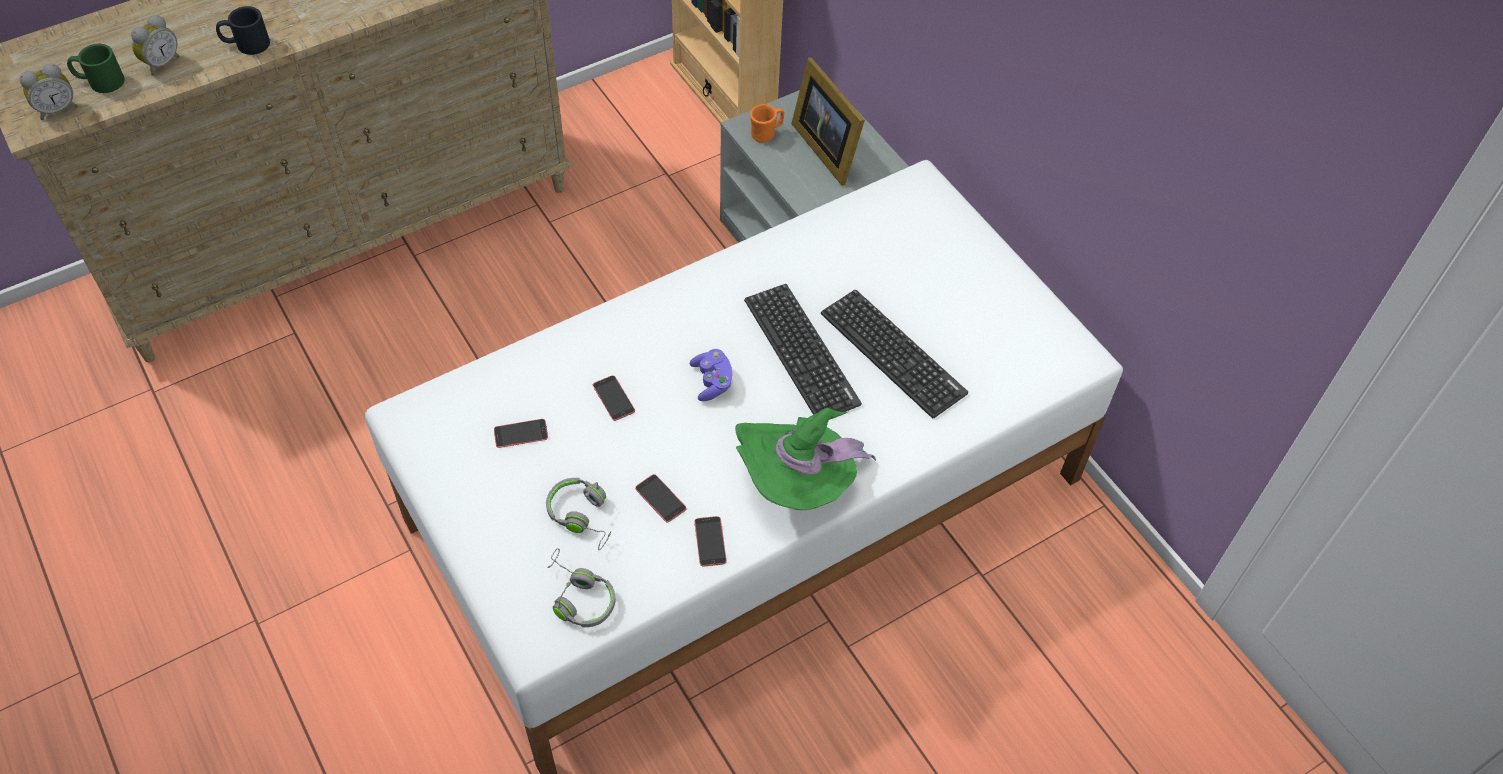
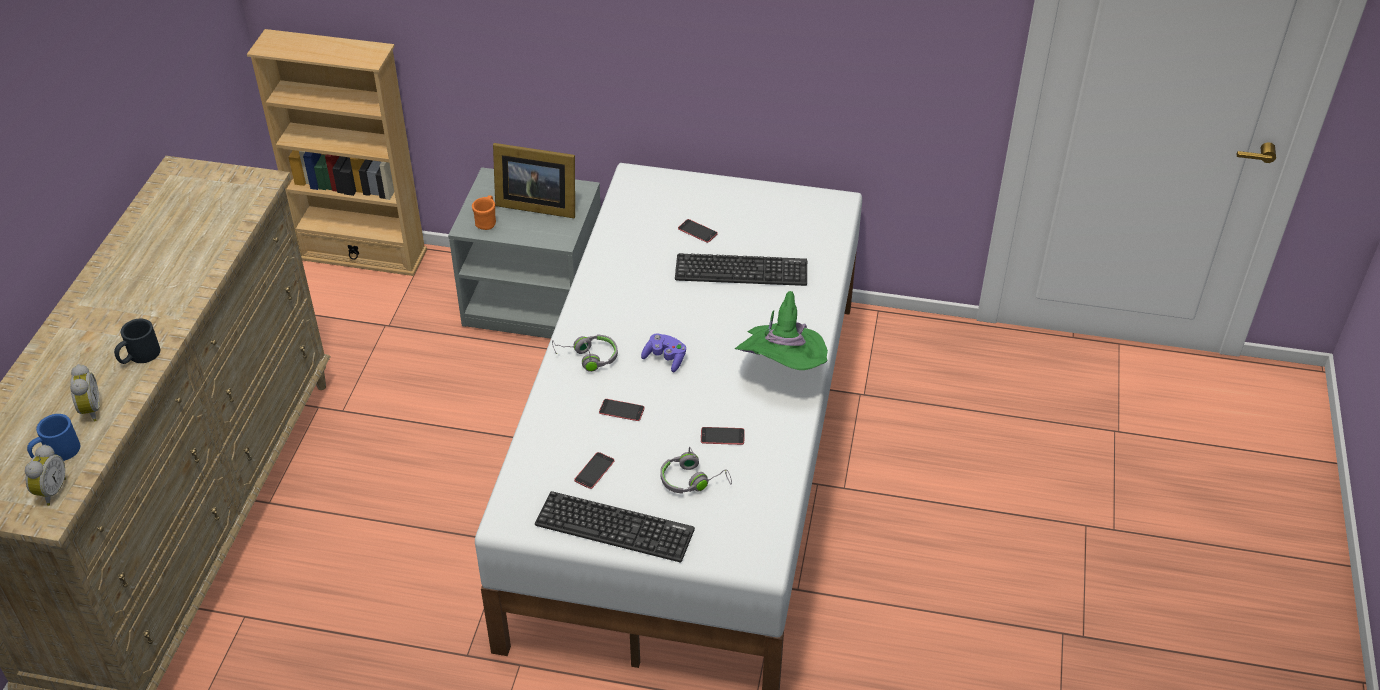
camera: 45 degrees left, 10 degrees down
(99, 81) = (56, 453): green mug -> blue mug
(578, 597) = (749, 518): grey headphones -> grey headphones (587, 357)
(710, 541) = (779, 434): phone -> phone (697, 231)
(801, 352) = (692, 307): keyboard -> keyboard (614, 527)

